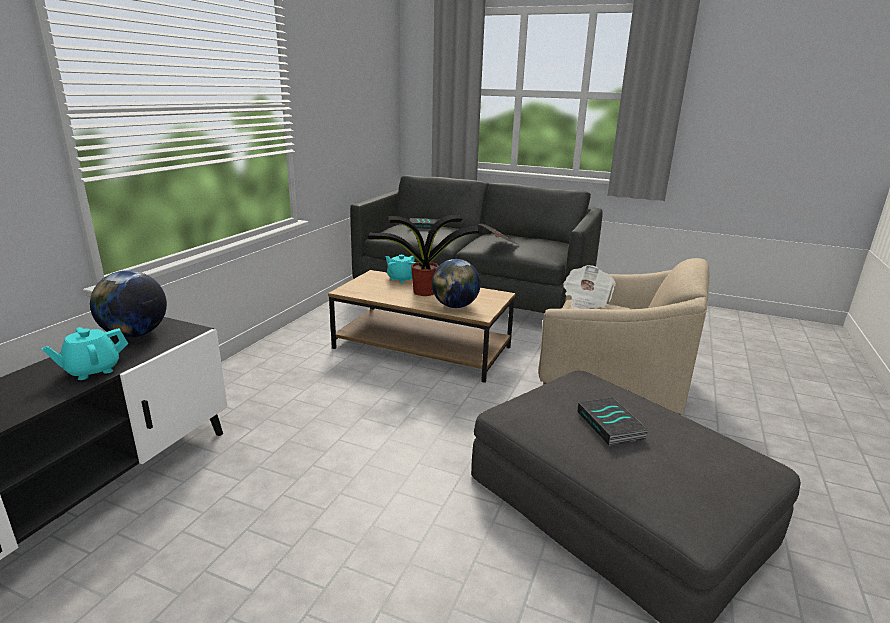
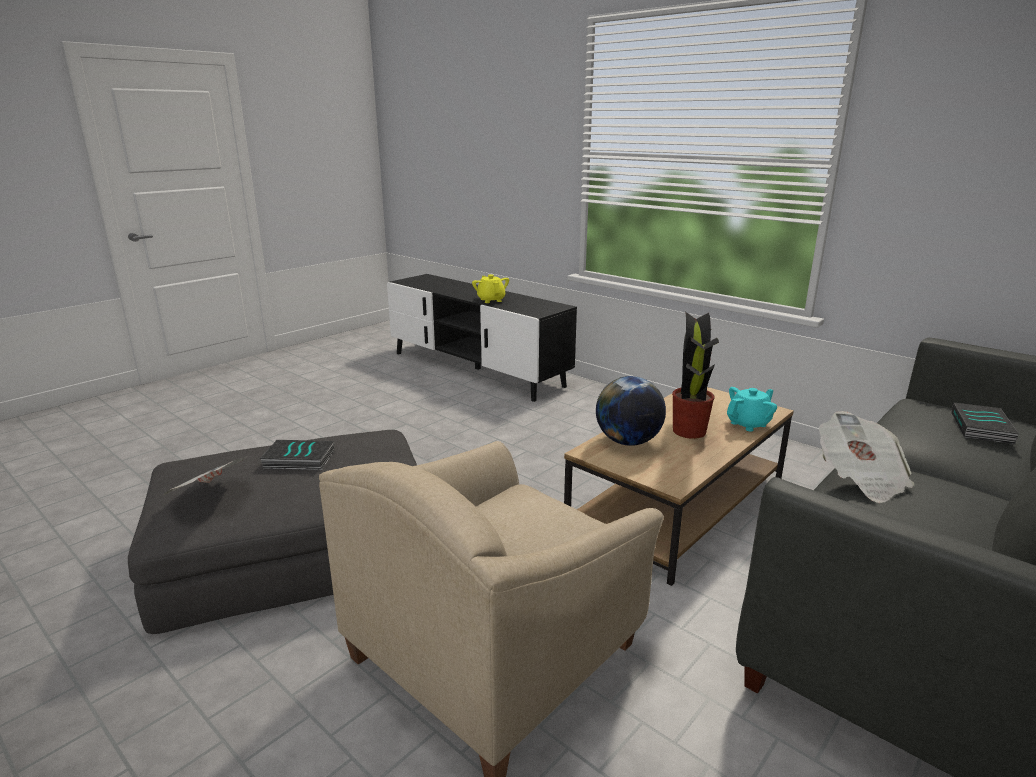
camera: 110 degrees right, 0 degrees up
(92, 370) = (491, 300): turquoise teapot -> yellow teapot
(135, 334) = (539, 304): globe -> none
(586, 301) = (569, 521): newspaper -> newspaper (209, 495)

